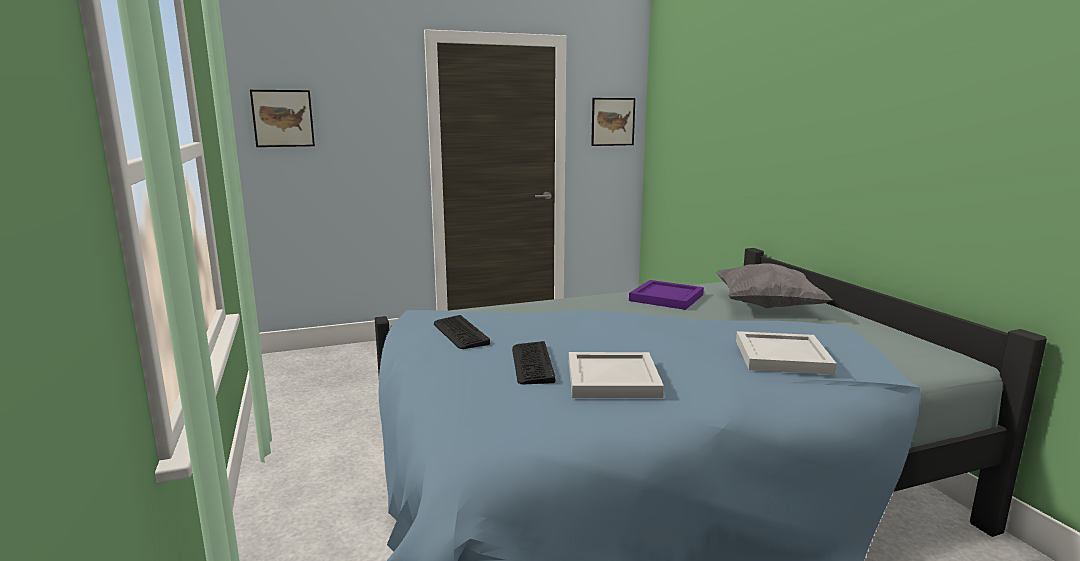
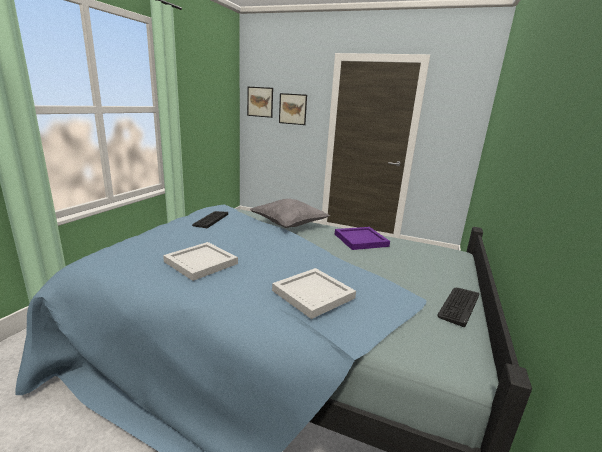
camera: 40 degrees right, 5 degrees up
(532, 363) = (196, 242): keyboard -> keyboard (458, 306)
(612, 121) = (458, 118): picture -> picture (292, 109)
(767, 306) = (413, 268): grey pillow -> grey pillow (289, 225)

